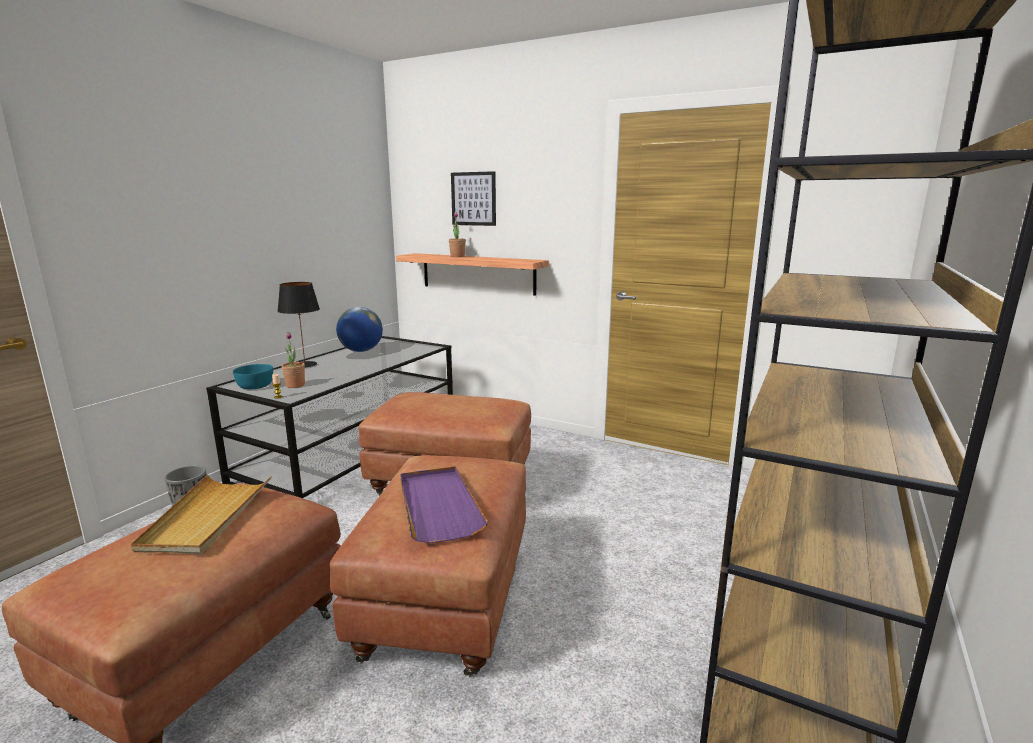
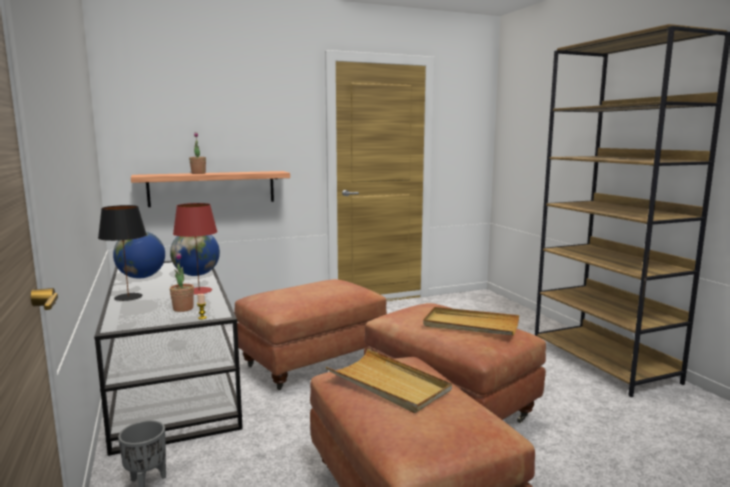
camera: 50 degrees left, 5 degrees down
(254, 386) = (144, 320): turquoise bowl -> none
(348, 374) = (198, 291): none -> red table lamp
(392, 359) = (196, 275): none -> globe
(438, 506) = (470, 325): purple tray -> beige tray
(473, 199) = (205, 120): picture -> none

